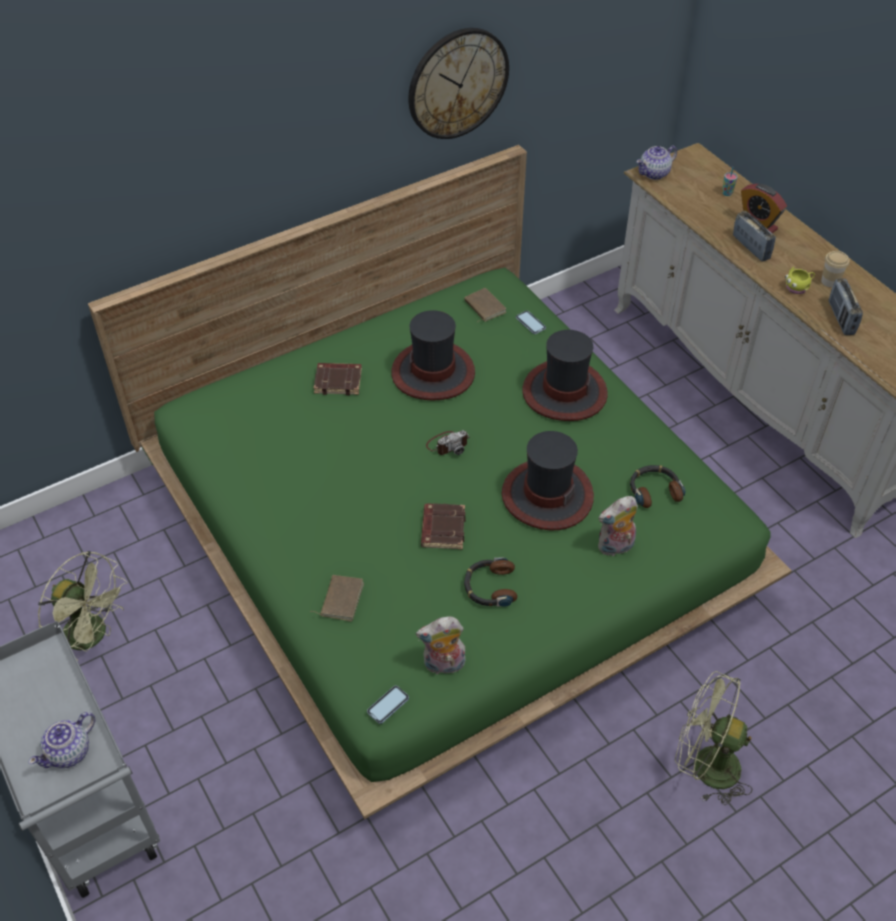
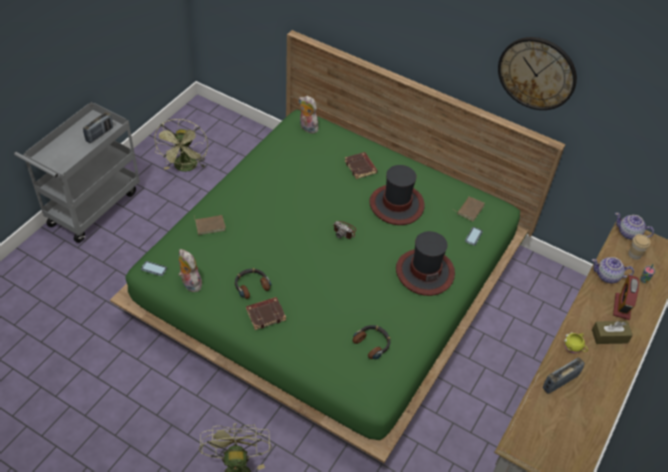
camera: 60 degrees right, 0 degrees up
(70, 752) = (67, 158): teapot -> teapot (608, 276)
(442, 528) = (281, 250): brown book -> brown book (266, 314)
(546, 495) = (334, 289): hat -> none
(615, 547) = (314, 336): plush toy -> plush toy (307, 128)
(751, 247) = (594, 309): radio -> radio (99, 134)
(793, 253) = (609, 336): none -> brown tissue box
(830, 281) = (596, 366): cup -> cup (634, 254)

